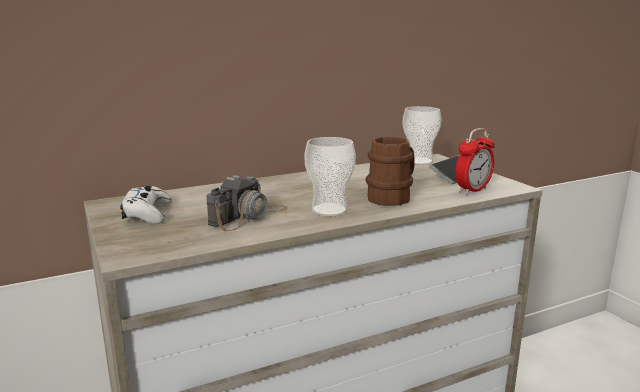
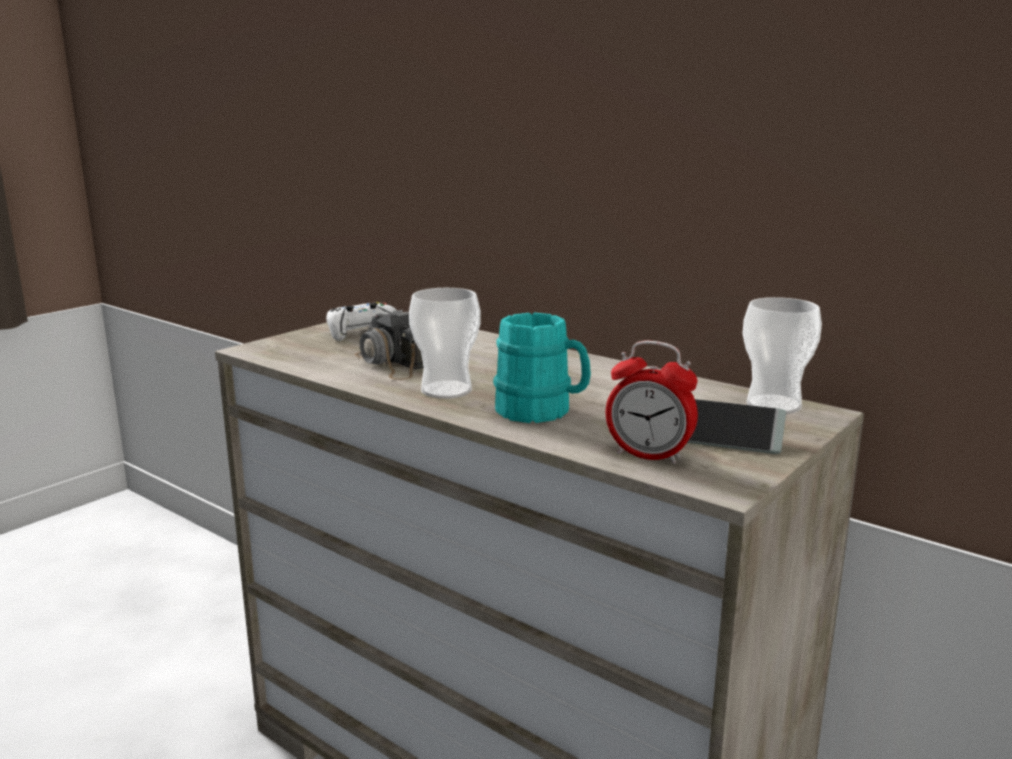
camera: 65 degrees right, 0 degrees up
(248, 216) = (390, 363): camera -> camera turned 45 degrees clockwise
(393, 197) = (542, 412): brown mug -> turquoise mug

